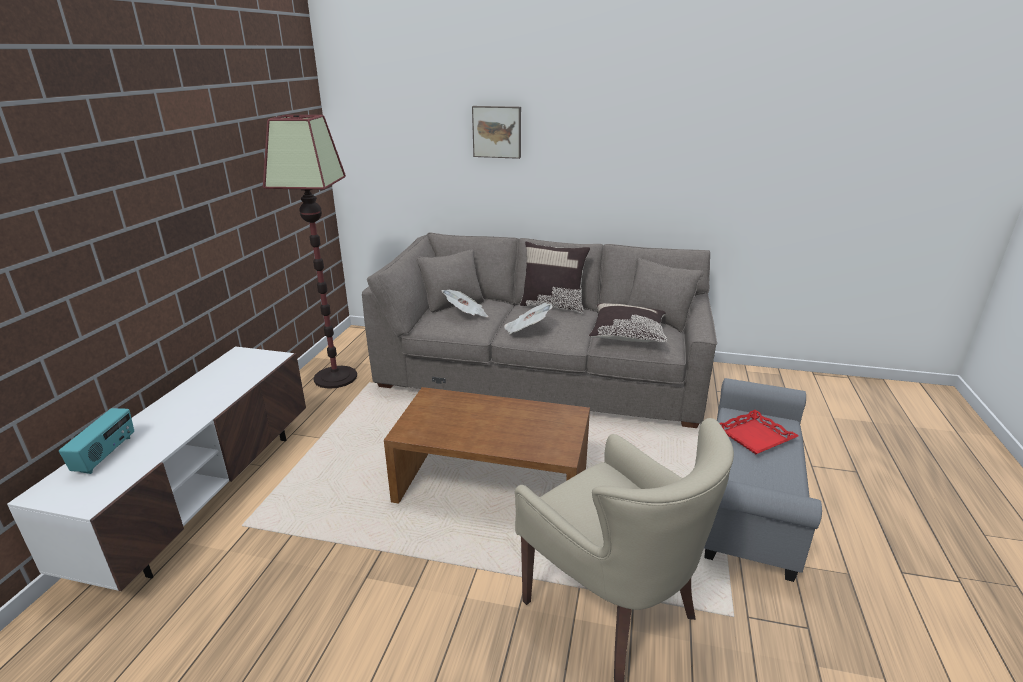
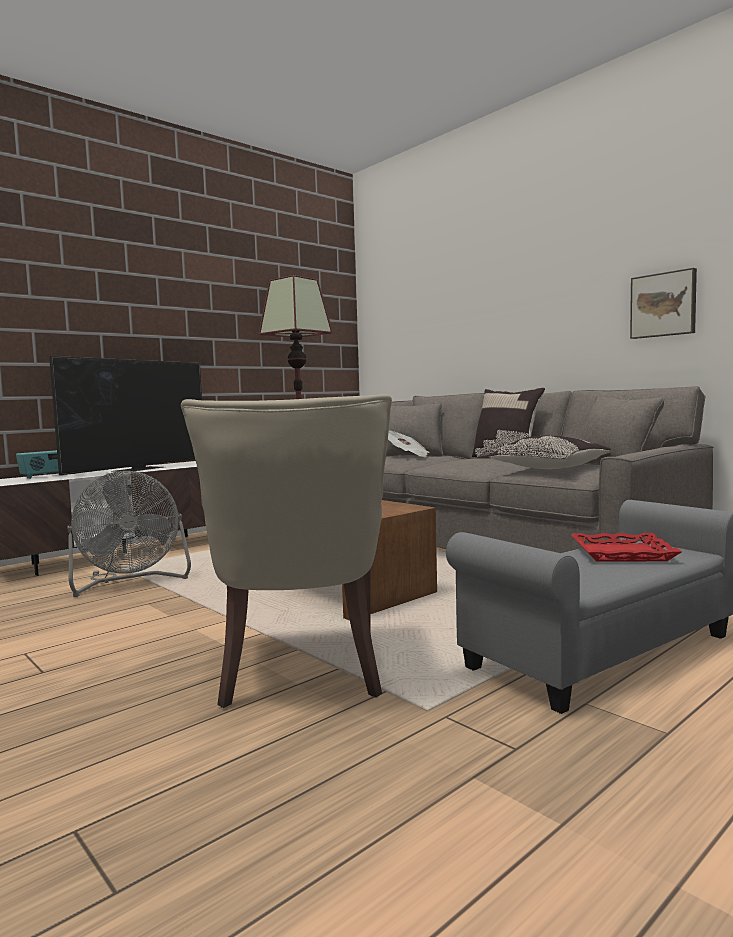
camera: 35 degrees right, 20 degrees down
(198, 400) = (139, 468): none -> television
(291, 551) = (125, 583): none -> grey fan
(497, 131) = (481, 292): picture -> picture (663, 305)
(526, 330) = (447, 464): newspaper -> none

